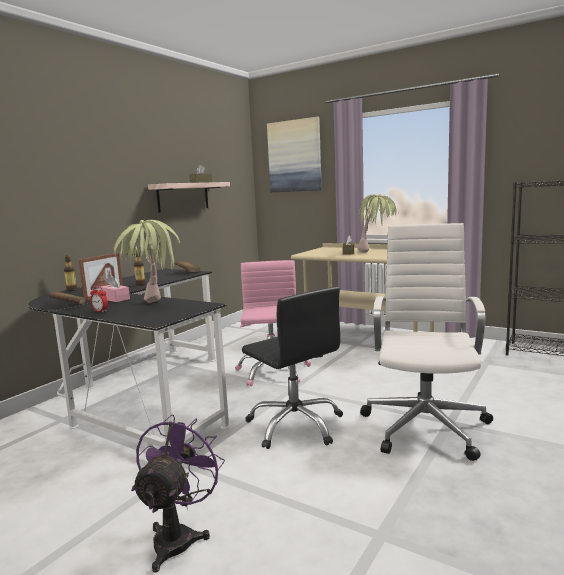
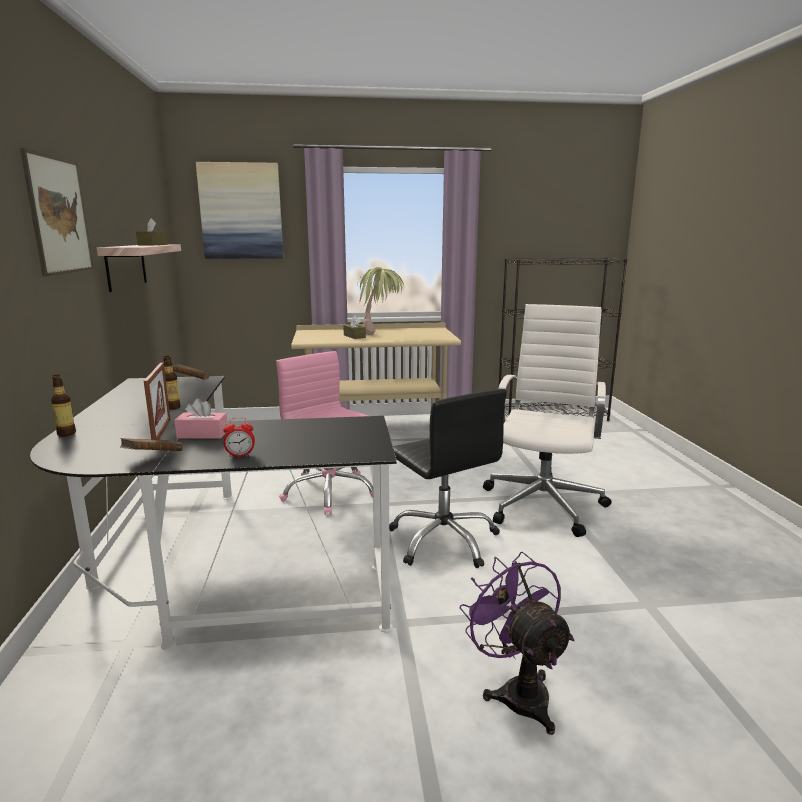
camera: 40 degrees left, 5 degrees up
(109, 165) = (59, 215): none -> picture
(152, 306) = (299, 434): potted plant -> none
(295, 425) = (444, 540): black office chair -> black office chair turned 45 degrees clockwise
(425, 425) = (543, 503): white office chair -> white office chair turned 45 degrees clockwise

